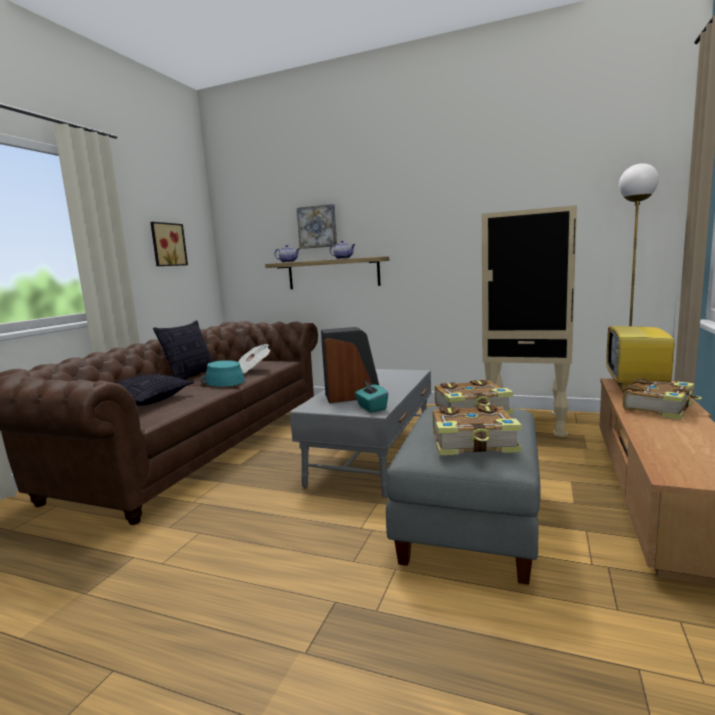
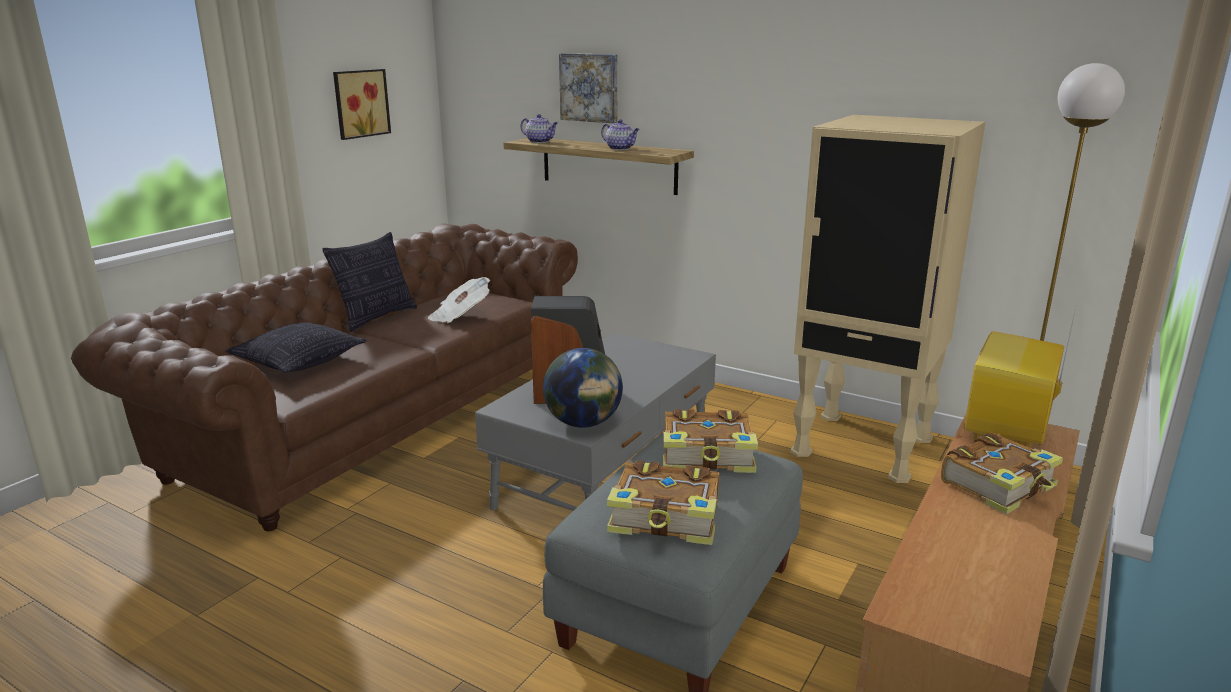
camera: 10 degrees right, 10 degrees up
(222, 381) = (413, 334): turquoise hat -> none
(371, 408) = (583, 423): turquoise tissue box -> globe

